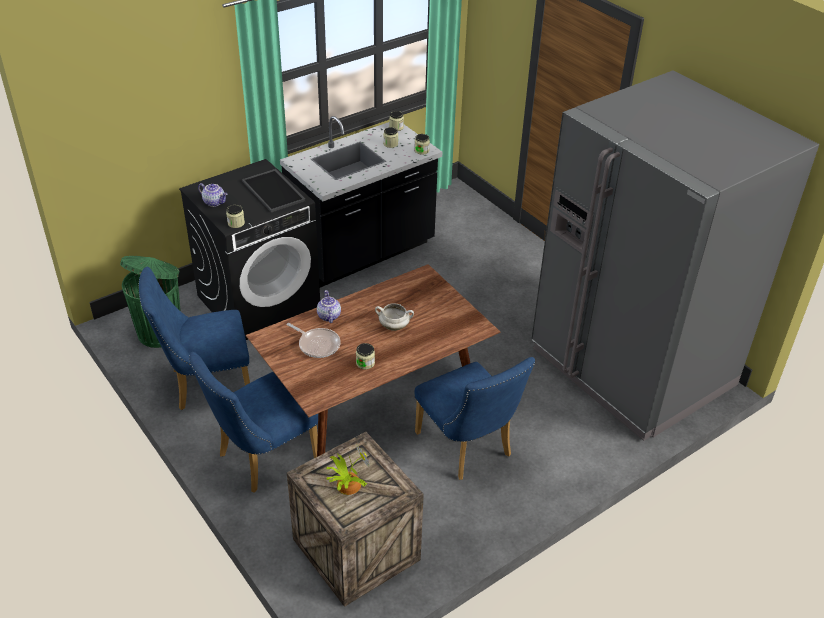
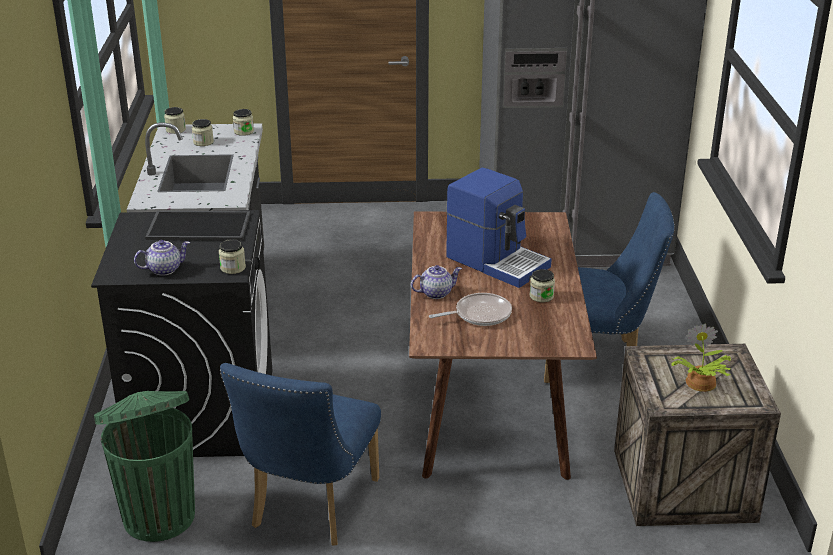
camera: 55 degrees left, 10 degrees down
(261, 459) = (487, 506): blue chair -> none
(328, 316) = (436, 293): teapot -> teapot turned 135 degrees clockwise
(394, 326) = (497, 261): white cooking pot -> coffee machine

